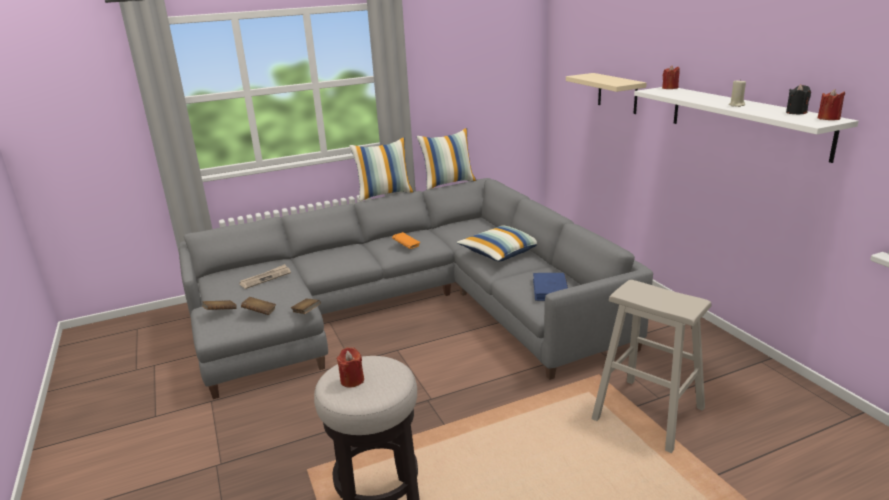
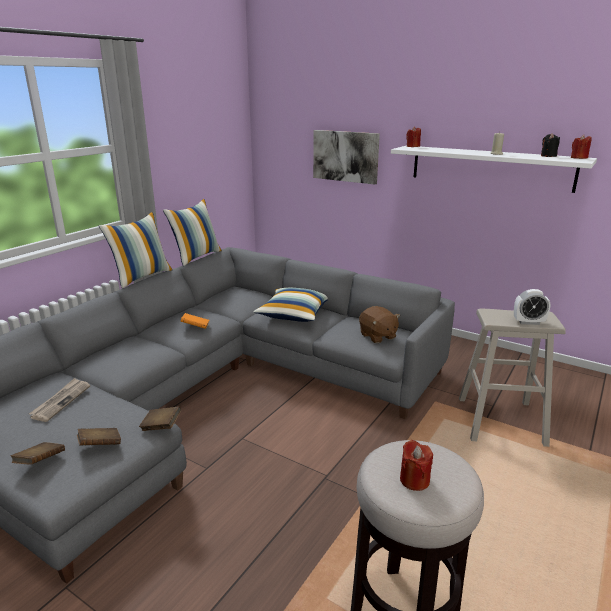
camera: 35 degrees left, 0 degrees up
(550, 289) = (377, 336): blue book -> brown plush toy
(617, 93) = (345, 156): beige shelf -> picture
(661, 304) = (528, 322): none -> alarm clock

